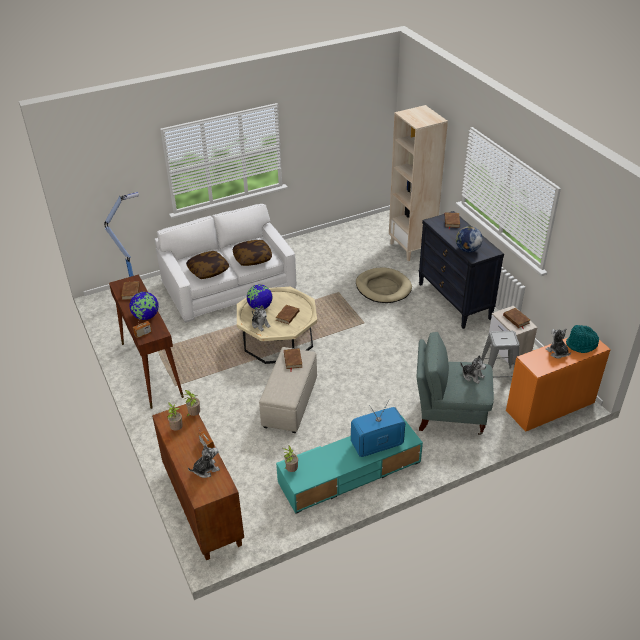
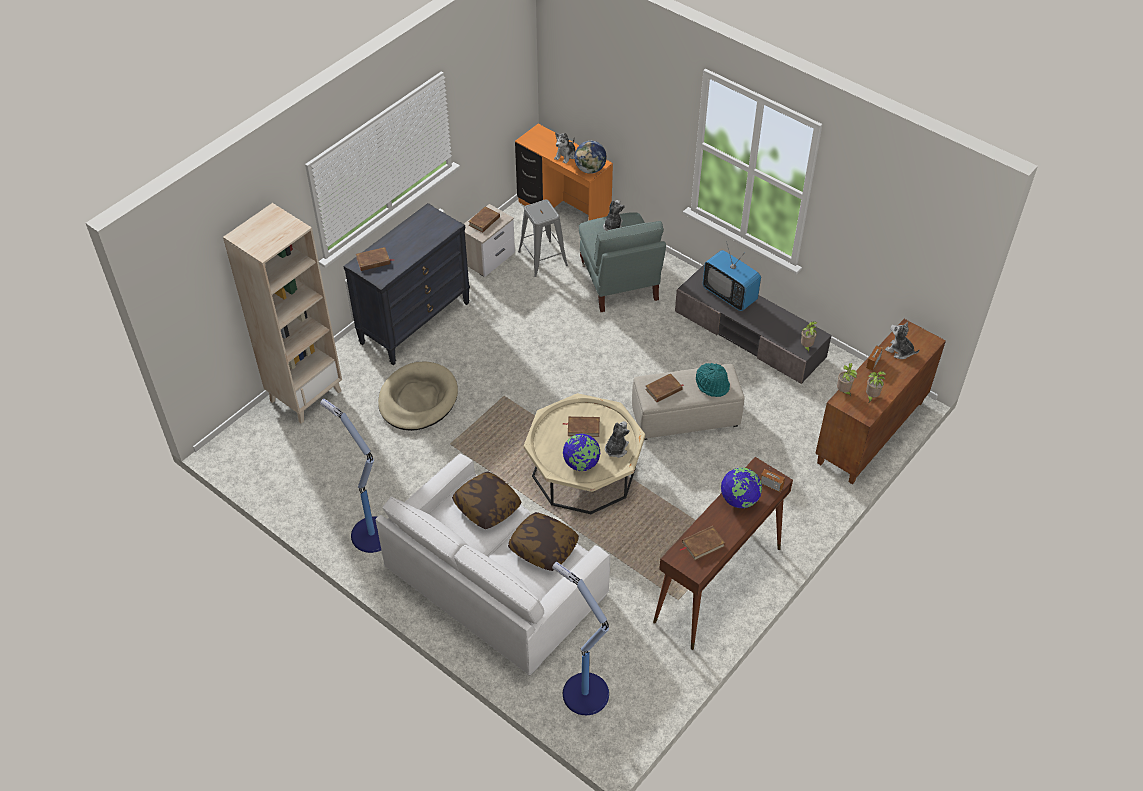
camera: 115 degrees left, 10 degrees up
(294, 252) = (370, 533): none -> floor lamp
(349, 472) = (749, 335): turquoise tv stand -> grey tv stand
(467, 250) = (435, 233): globe -> globe (590, 169)
(581, 345) = (543, 141): turquoise hat -> turquoise hat (712, 384)

